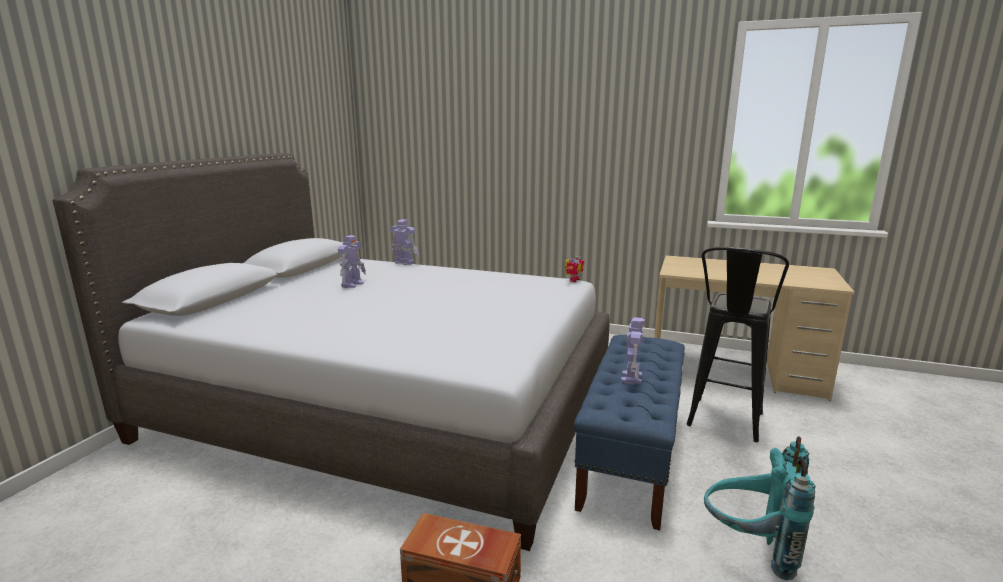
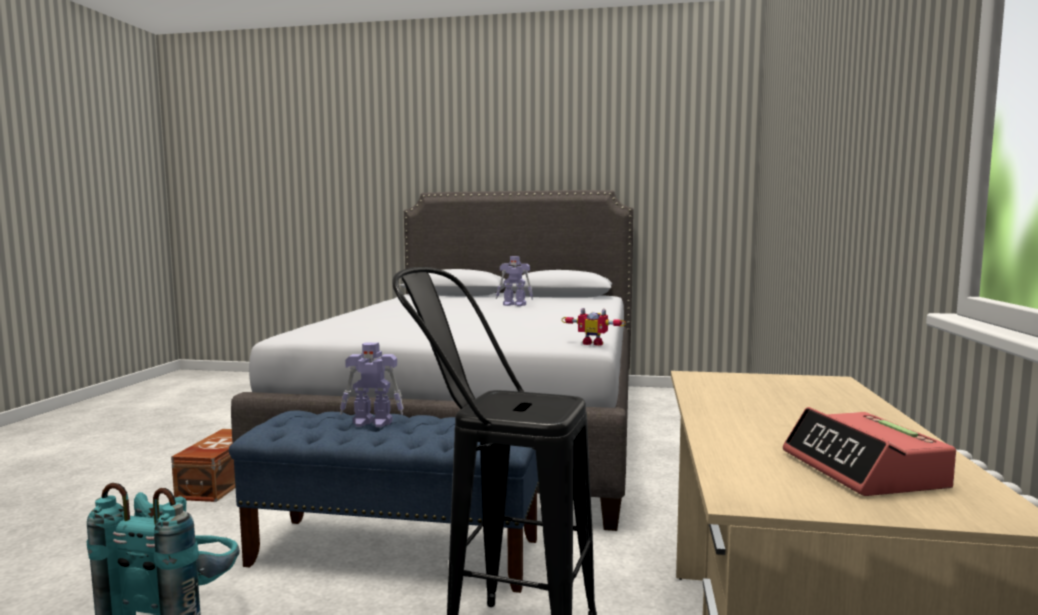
camera: 80 degrees right, 10 degrees down
(404, 262) = (610, 307): toy robot -> none
(799, 273) = (863, 470): none -> alarm clock

